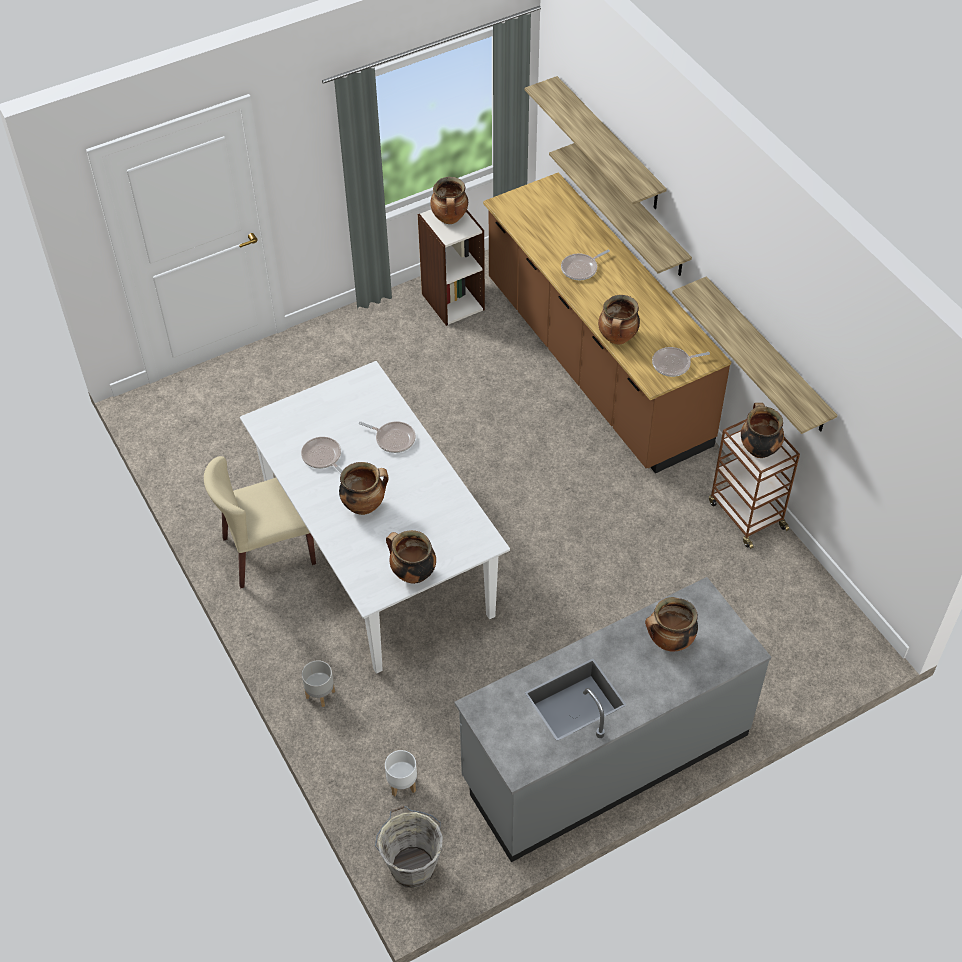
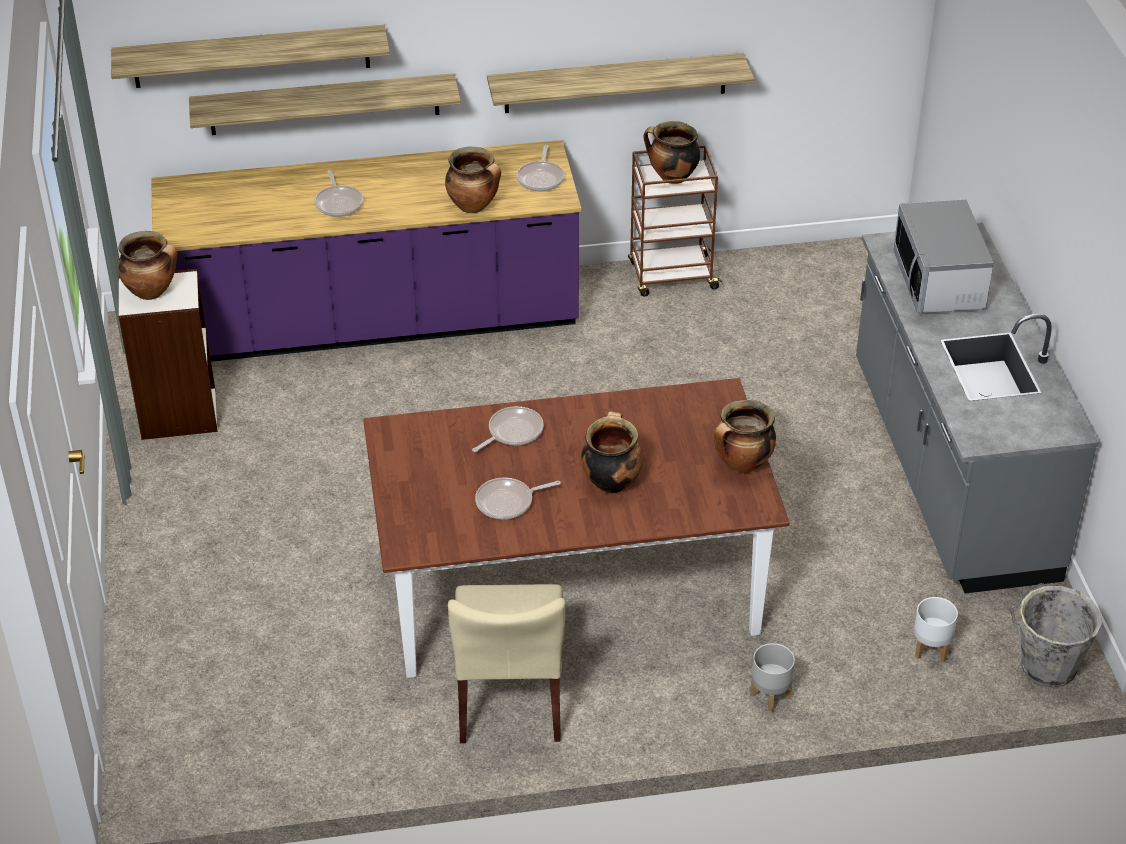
camera: 70 degrees left, 10 degrees down
(378, 553) = (571, 588): white dining table -> brown dining table
(594, 363) = (375, 322): brown counter -> purple counter
(669, 642) = (939, 282): cooking pot -> microwave

